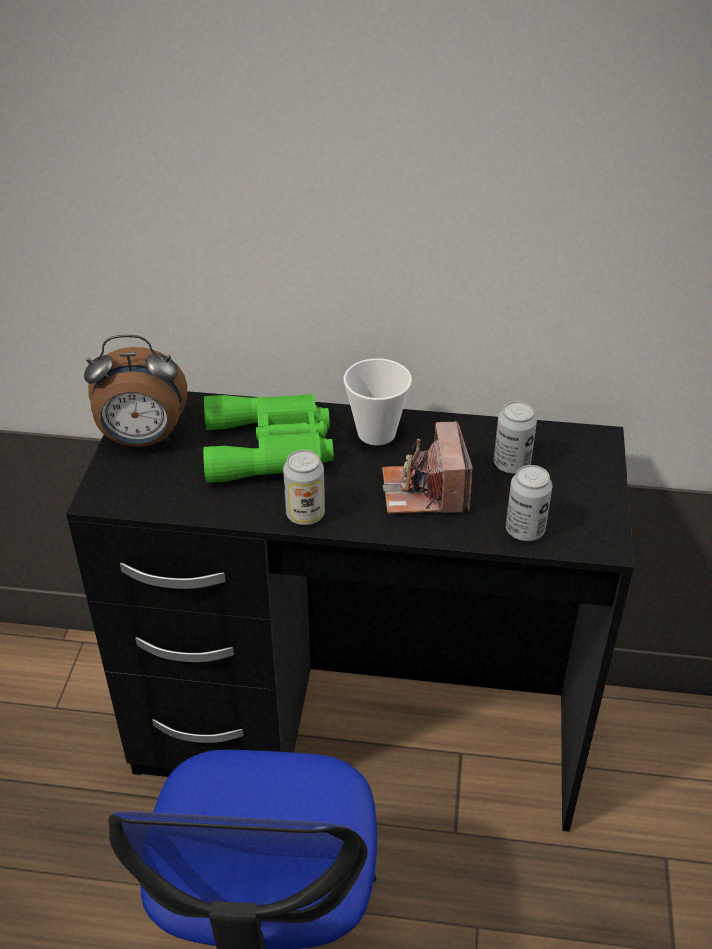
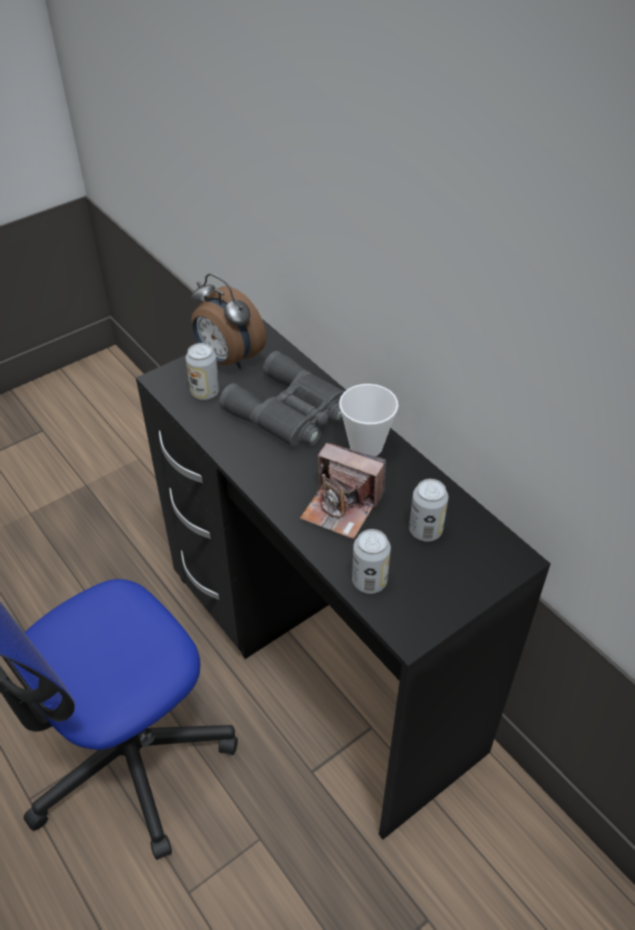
camera: 45 degrees right, 5 degrees up
(272, 448) = (290, 412): green binoculars -> grey binoculars
(305, 514) = (252, 469): can -> can (205, 392)
(425, 491) = (342, 507): camera -> camera turned 105 degrees counterclockwise

